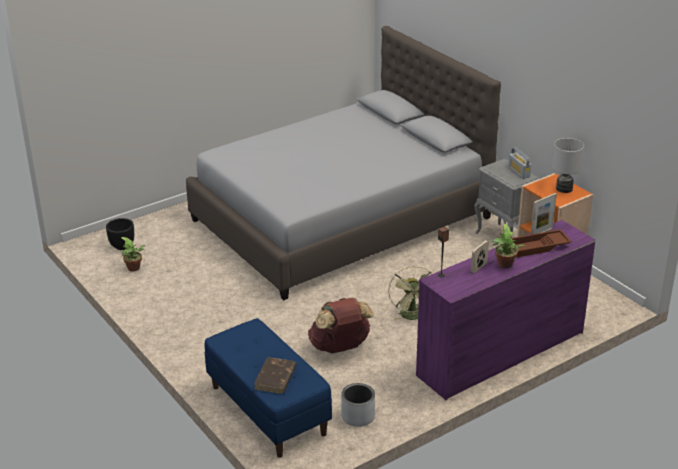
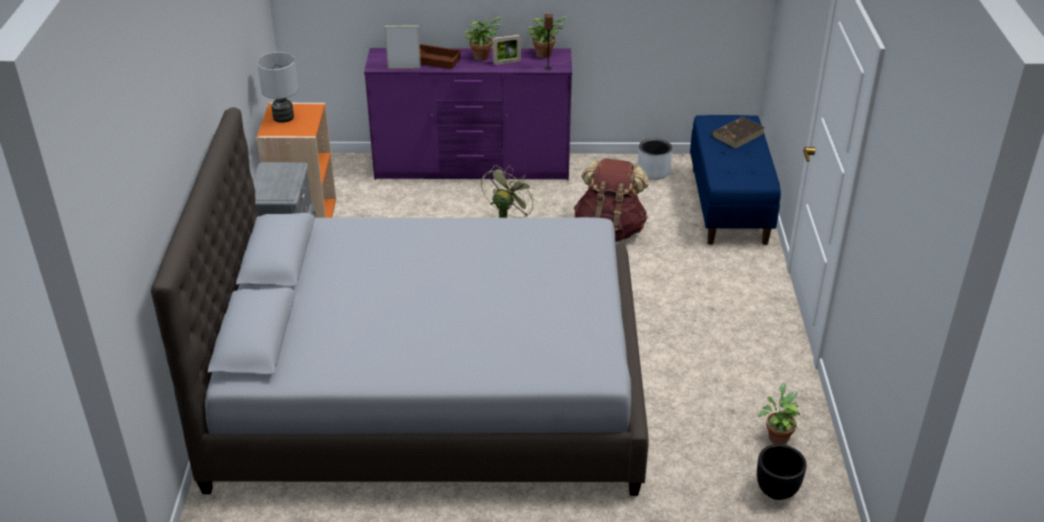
camera: 145 degrees left, 5 degrees up
(462, 288) = (545, 54): none -> potted plant
(519, 172) = (267, 176): radio -> none

